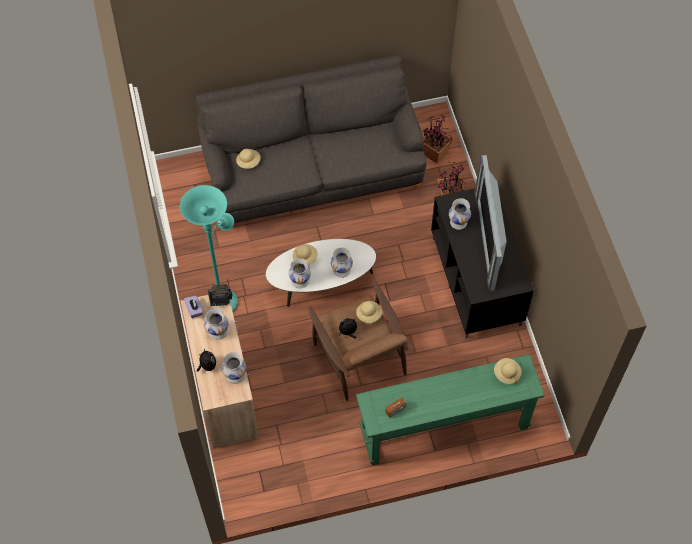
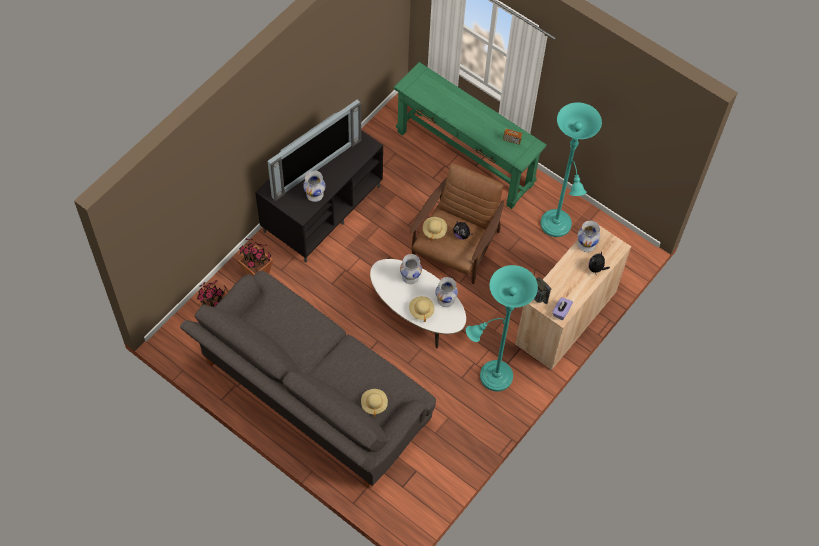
camera: 130 degrees left, 0 degrees up
(218, 331) = (563, 282): white vase -> none
(313, 451) = (557, 227): none -> turquoise floor lamp
(506, 374) = (422, 91): beige hat -> none

